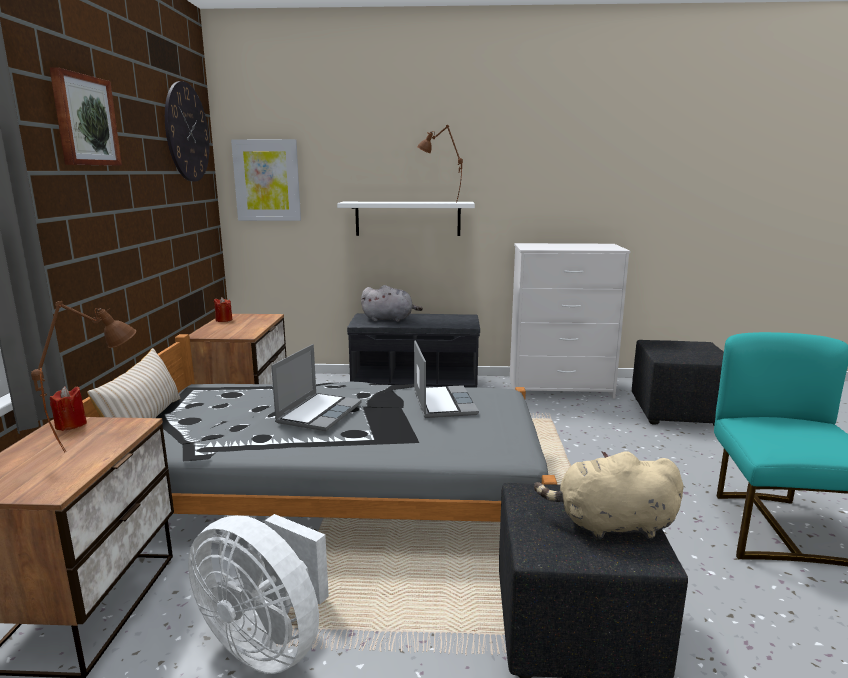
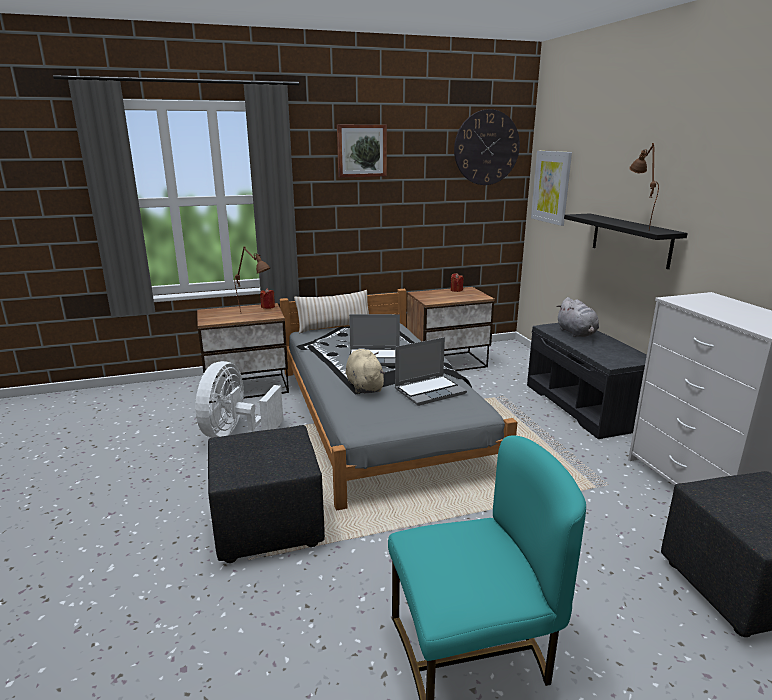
camera: 70 degrees right, 5 degrees up
(408, 218) = (630, 240): white shelf -> black shelf
(610, 525) = (257, 461): beige plush toy -> beige plush toy (364, 386)

